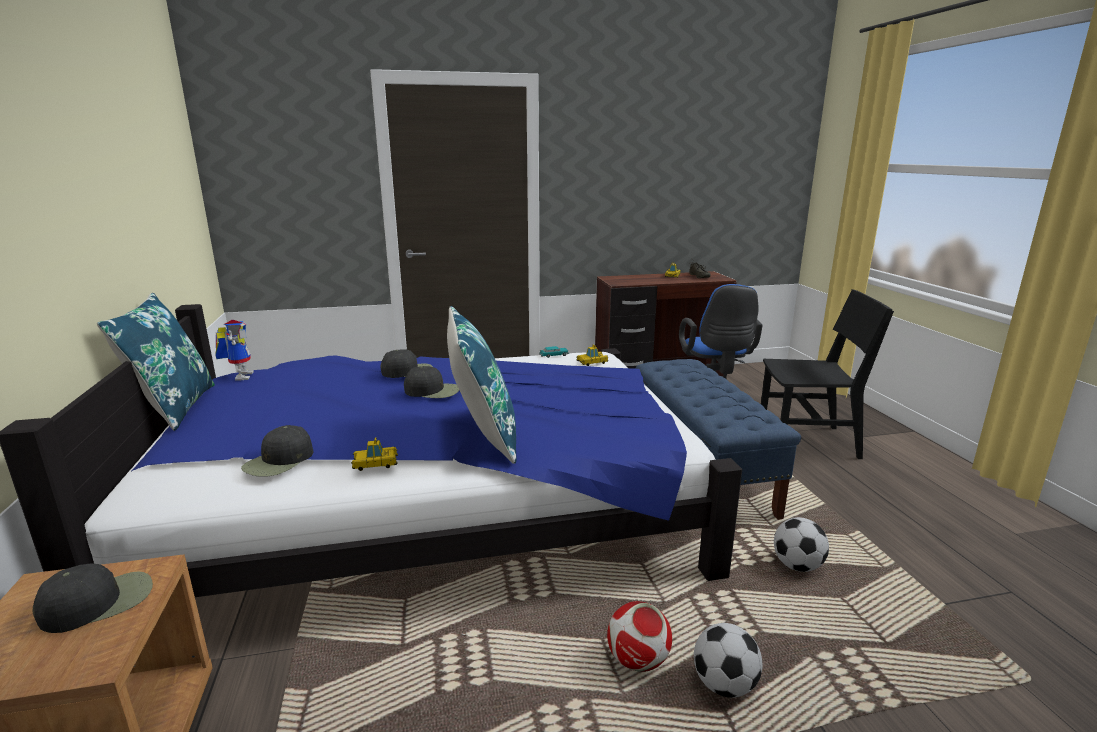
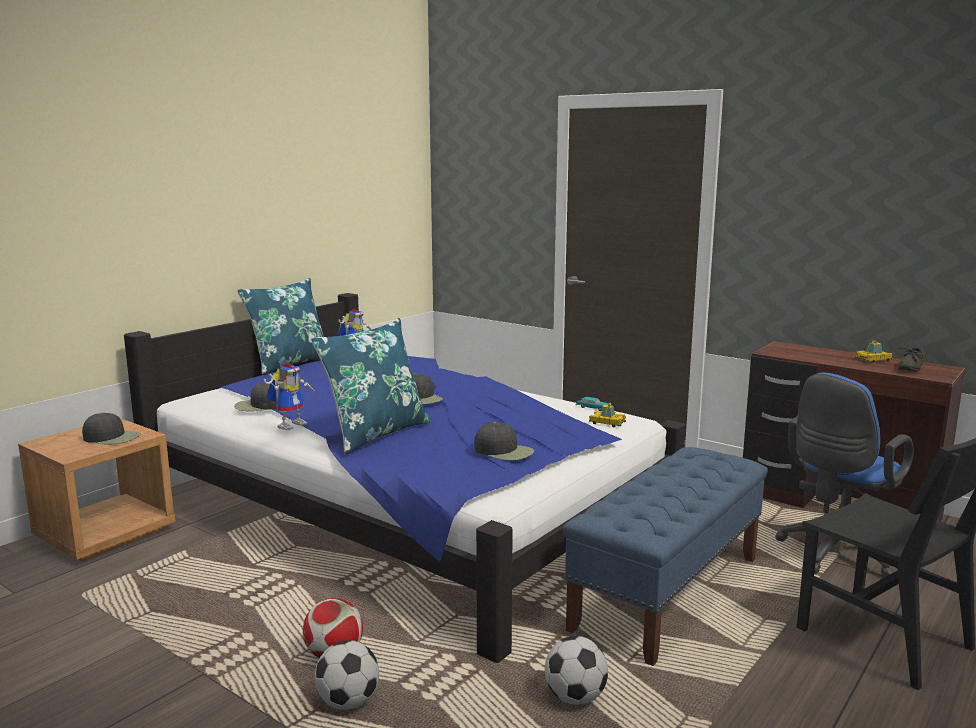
camera: 50 degrees right, 5 degrees down
(375, 463) = (291, 424): toy car -> toy robot
(408, 371) = (442, 381): black cap -> black cap (504, 451)

